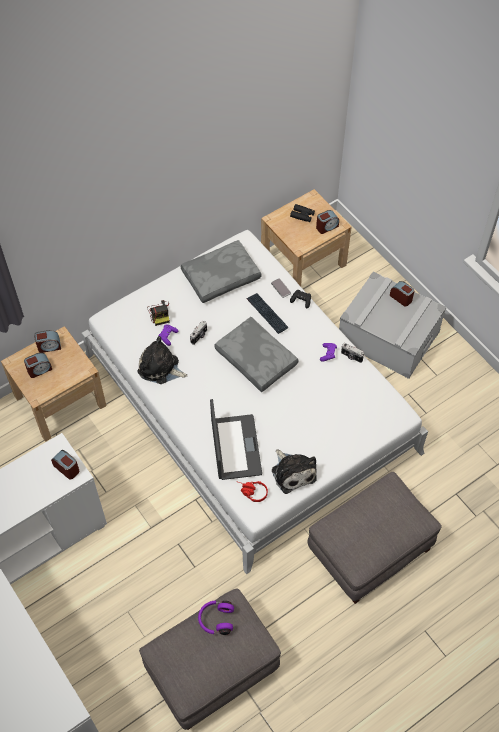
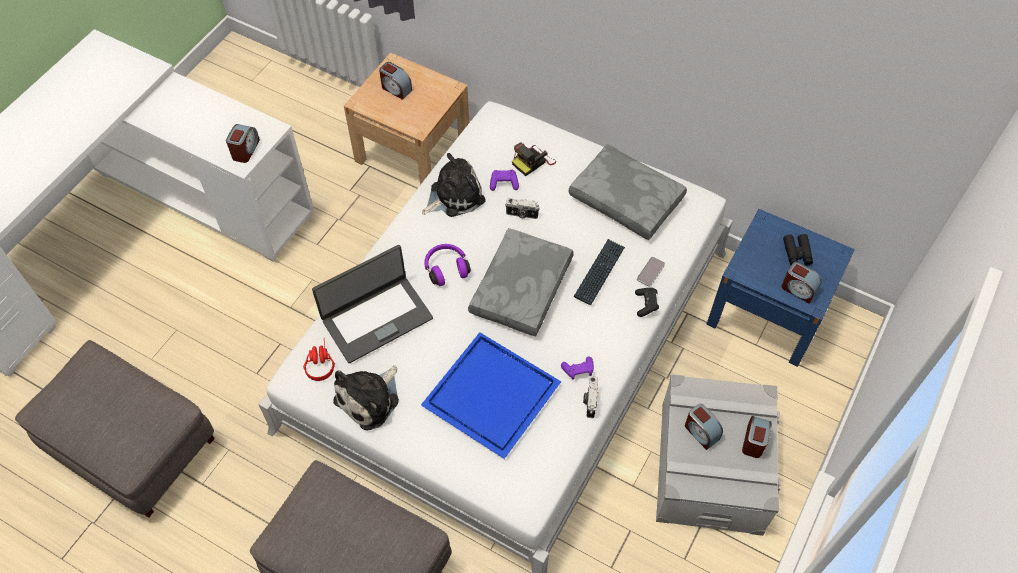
camera: 65 degrees right, 0 degrees up
(49, 346) = (431, 83): alarm clock -> alarm clock (701, 432)
(160, 368) = (454, 195): plush toy -> plush toy turned 60 degrees clockwise
(216, 620) = (141, 399): purple headphones -> purple headphones (446, 268)
(303, 261) = (768, 312): beige nightstand -> blue nightstand
(324, 403) = (494, 395): none -> blue tray

